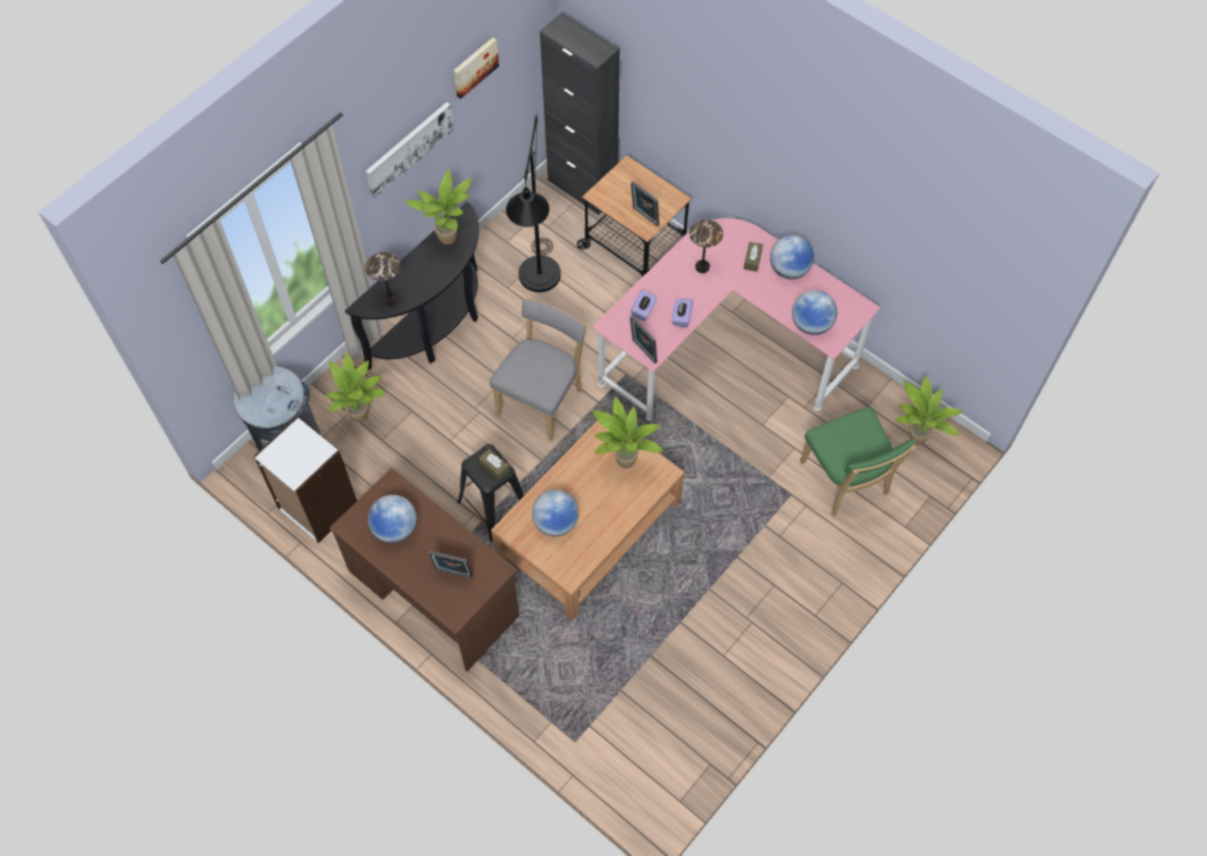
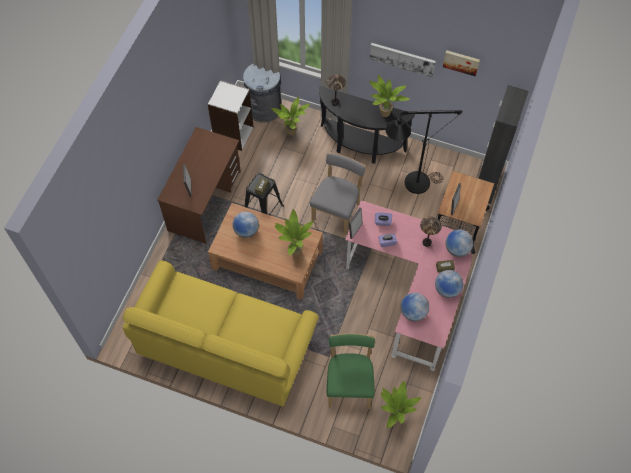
camera: 70 degrees right, 0 degrees up
(395, 528) = (205, 154): globe -> globe (457, 249)
(542, 399) = (337, 211): grey chair -> grey chair turned 75 degrees counterclockwise
(720, 639) = (225, 345): none -> yellow sofa
(846, 482) = (349, 385): green chair -> green chair turned 135 degrees clockwise

